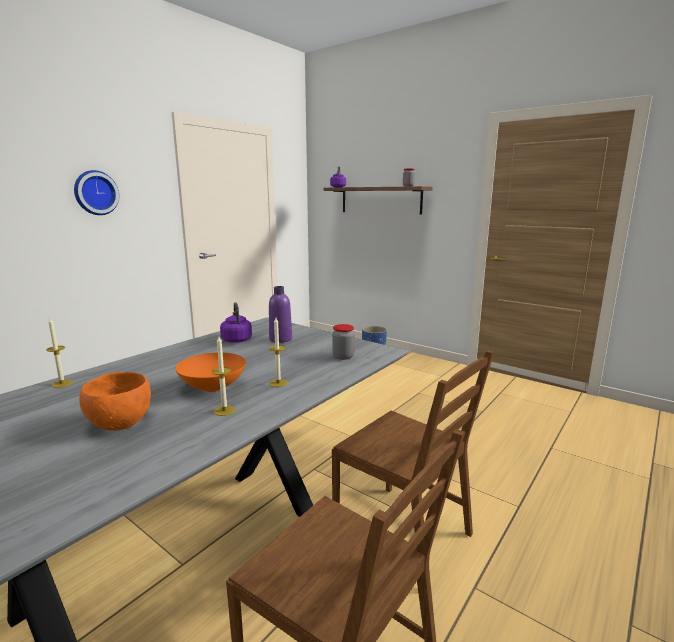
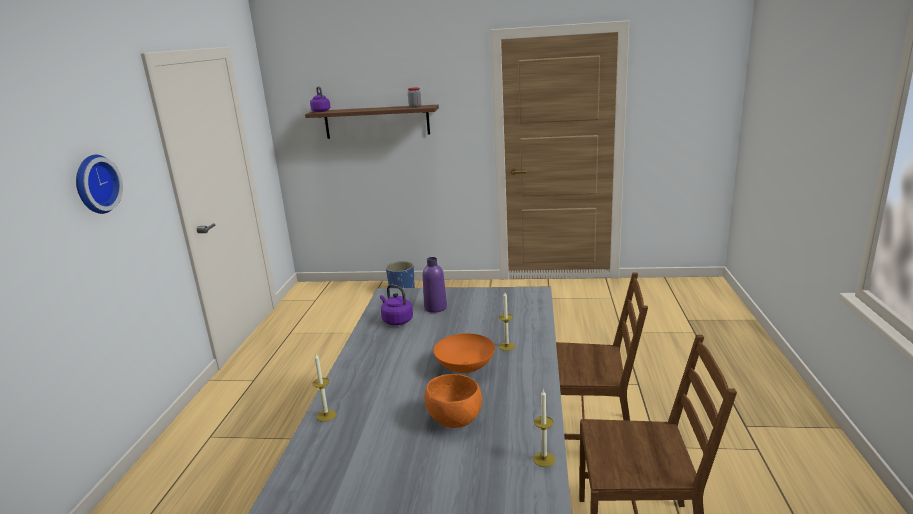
camera: 30 degrees left, 5 degrees up
(224, 410) = (509, 381): candle -> candle (544, 459)
(343, 356) = (514, 308): jar -> none

